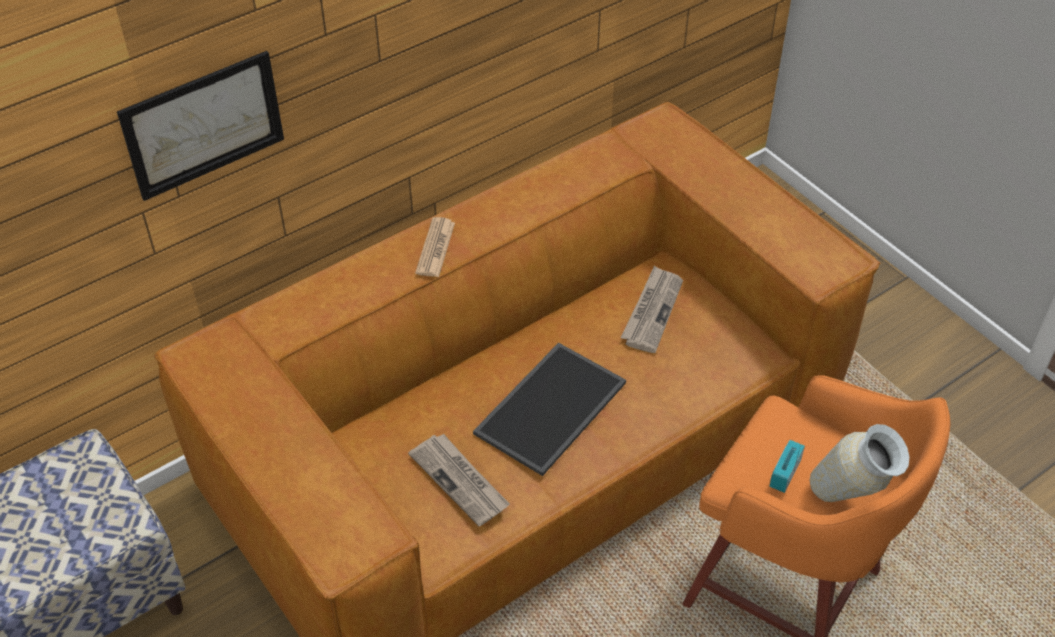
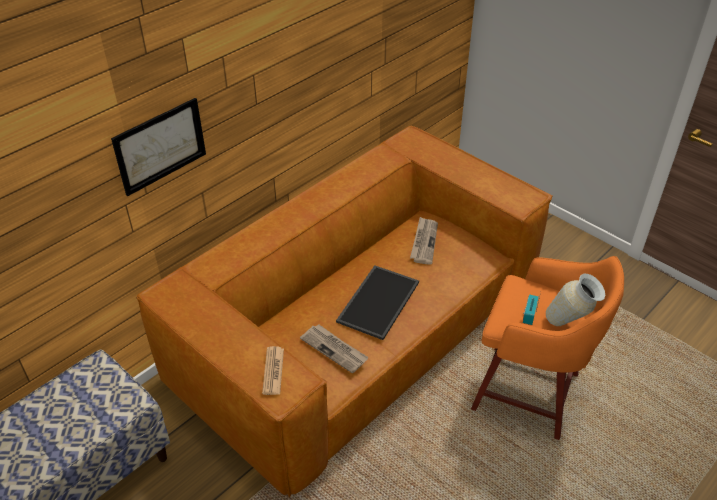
camera: 10 degrees left, 5 degrees down
(435, 248) = (295, 217): newspaper -> newspaper (273, 371)

